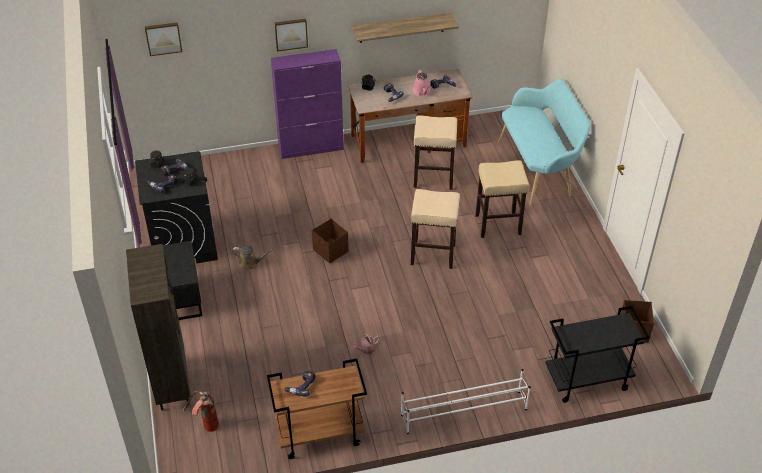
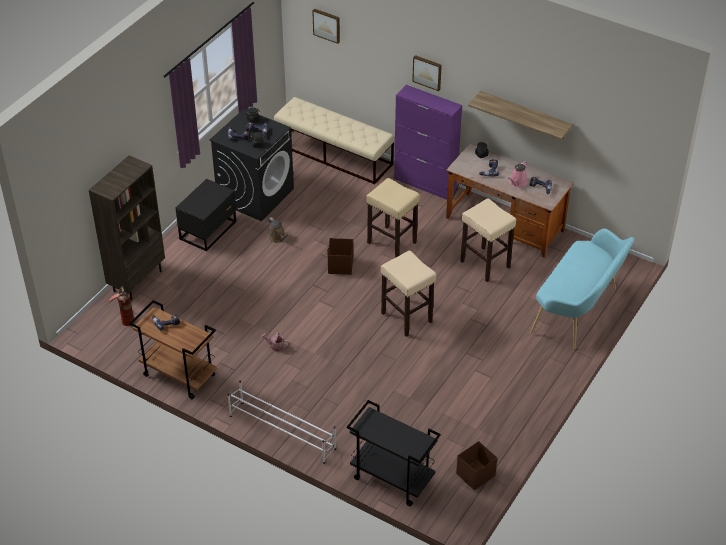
camera: 45 degrees right, 0 degrees up
(208, 169) = (334, 154): none -> beige bench
(498, 224) = (485, 330): beige stool -> beige stool (392, 243)

